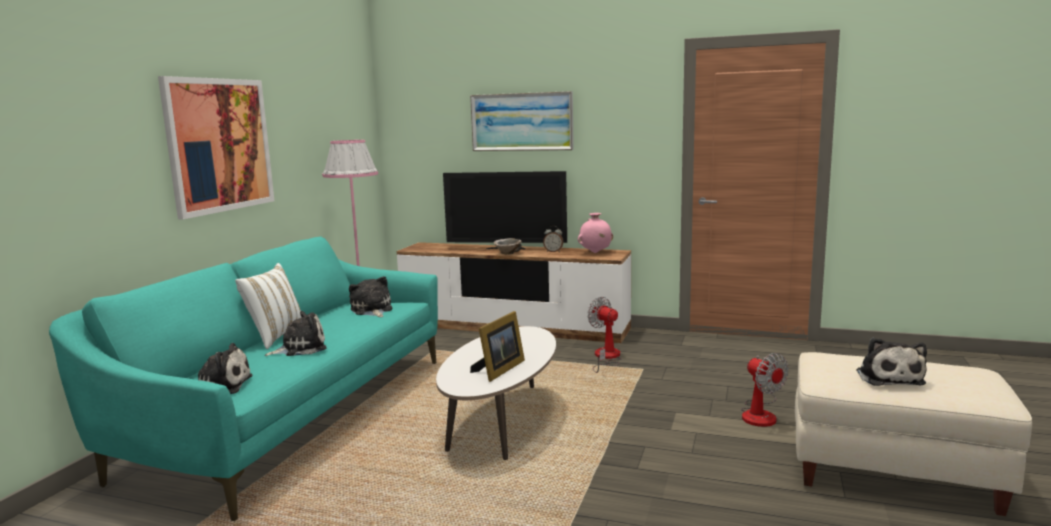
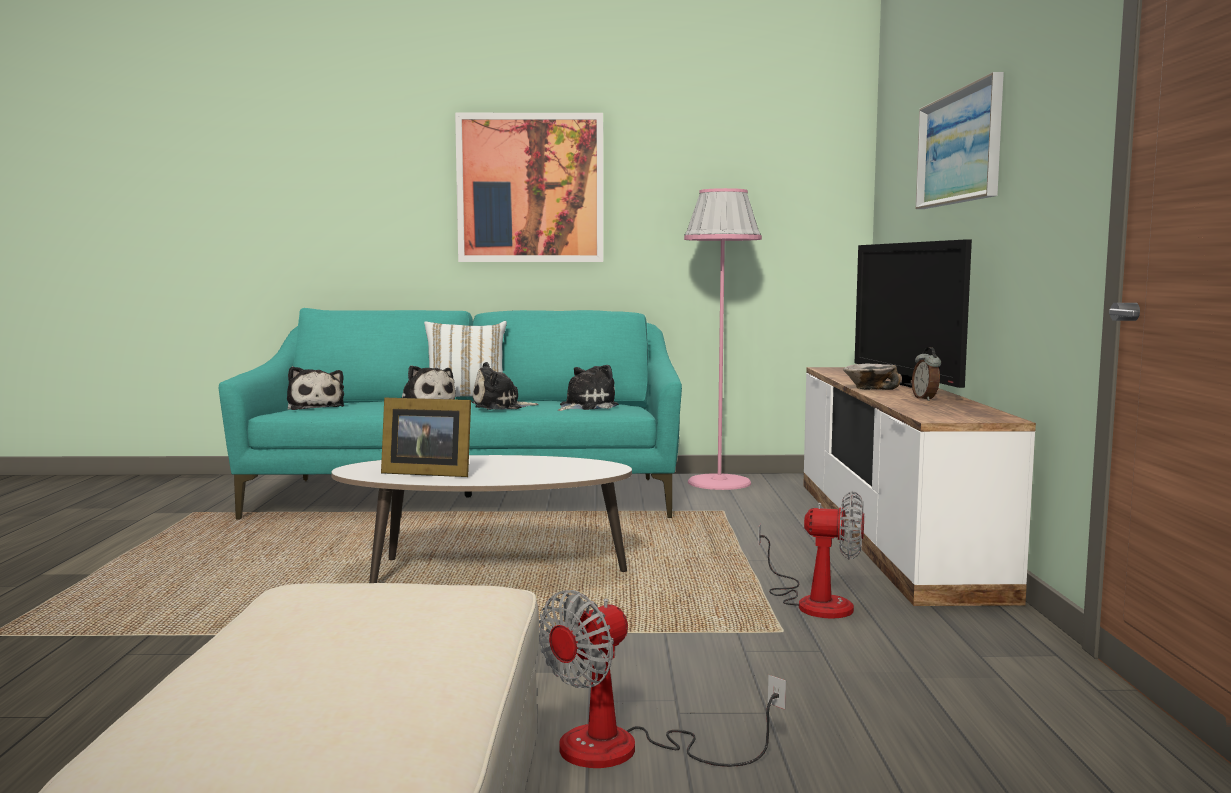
camera: 70 degrees right, 5 degrees down
(595, 252) = (961, 411): pink vase -> none
(606, 357) = (814, 602): fan -> fan turned 75 degrees clockwise
(888, 377) = (315, 634): plush toy -> plush toy (500, 407)

